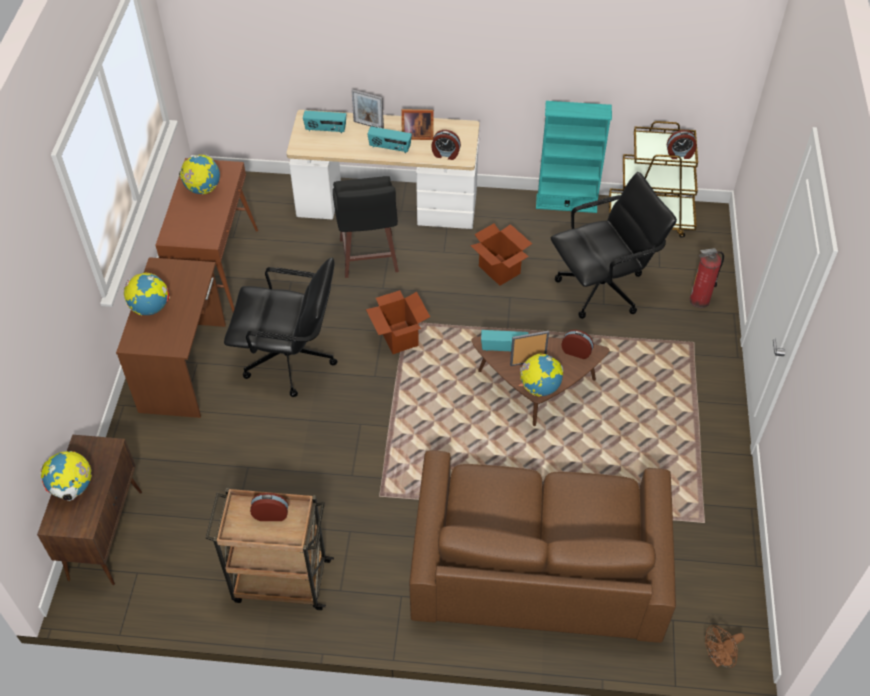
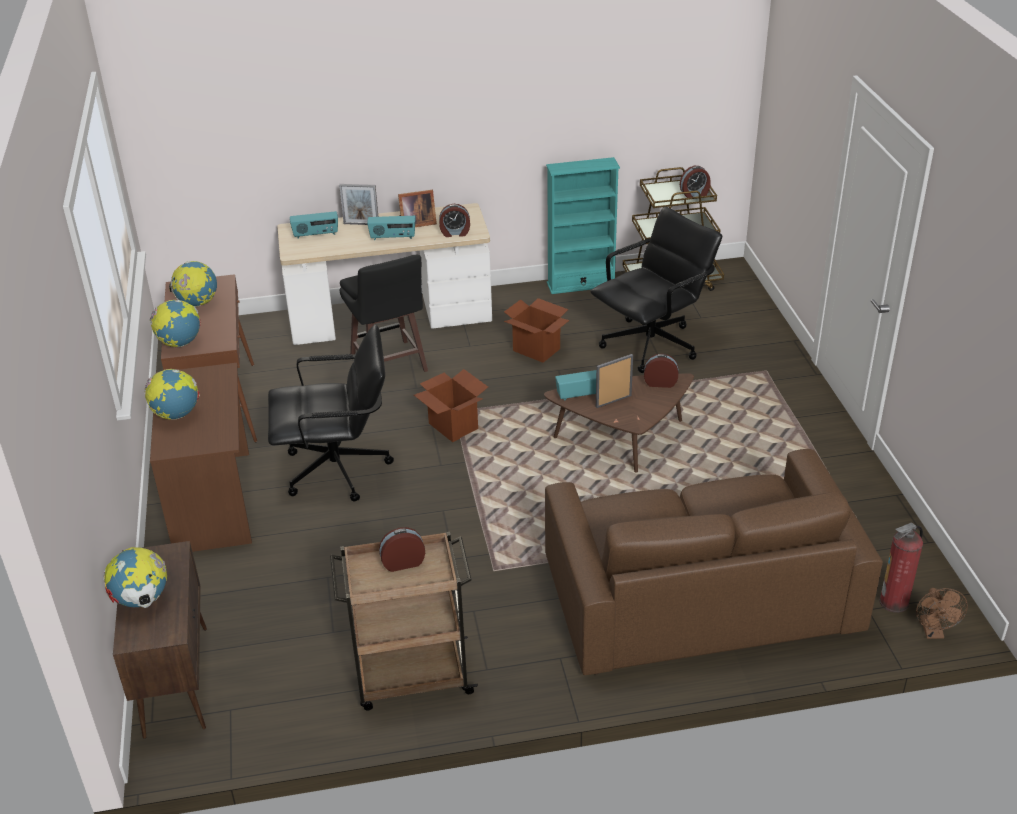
camera: 15 degrees left, 15 degrees down
(540, 387) = (637, 419): globe -> globe (180, 343)
(699, 300) = (754, 336): fire extinguisher -> fire extinguisher (894, 602)
(718, 658) = (933, 632): brown fan -> brown fan turned 45 degrees counterclockwise

